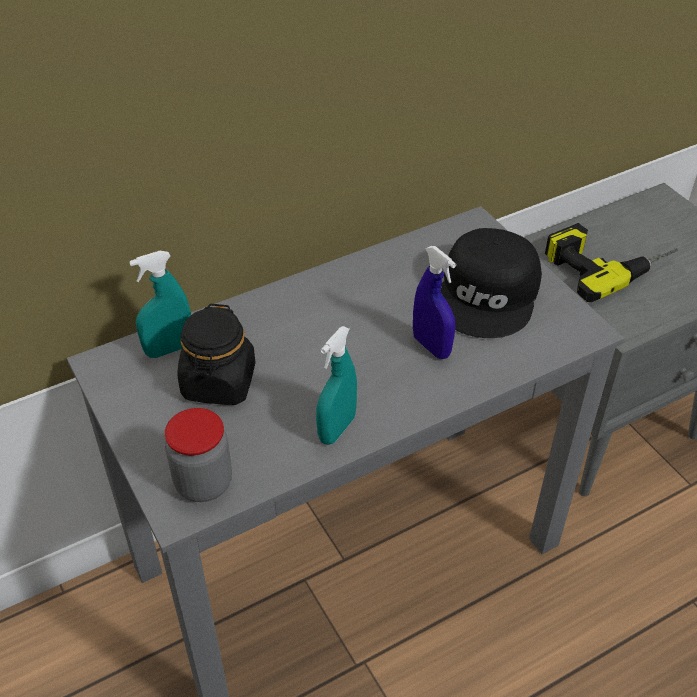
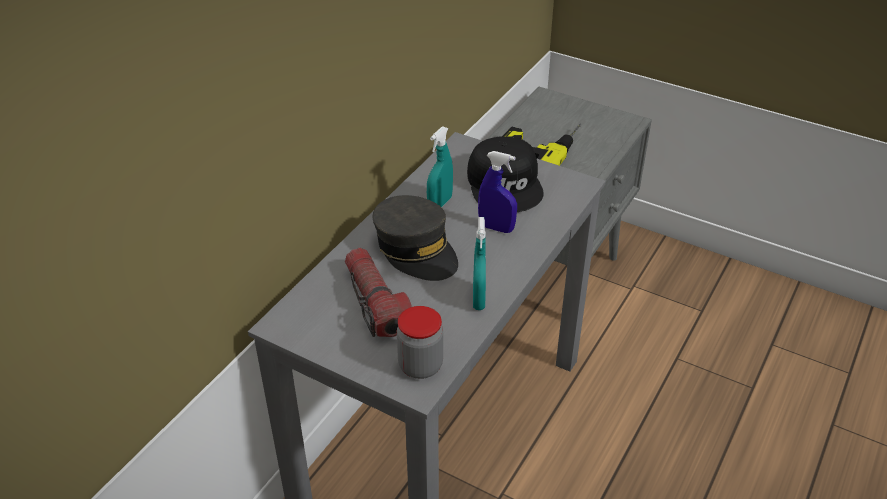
camera: 30 degrees left, 5 degrees down
(169, 349) = (320, 296): turquoise spray bottle -> turquoise spray bottle (440, 203)
(219, 383) = (375, 303): black jar -> flashlight
(316, 336) = (416, 249): none -> grey cap

